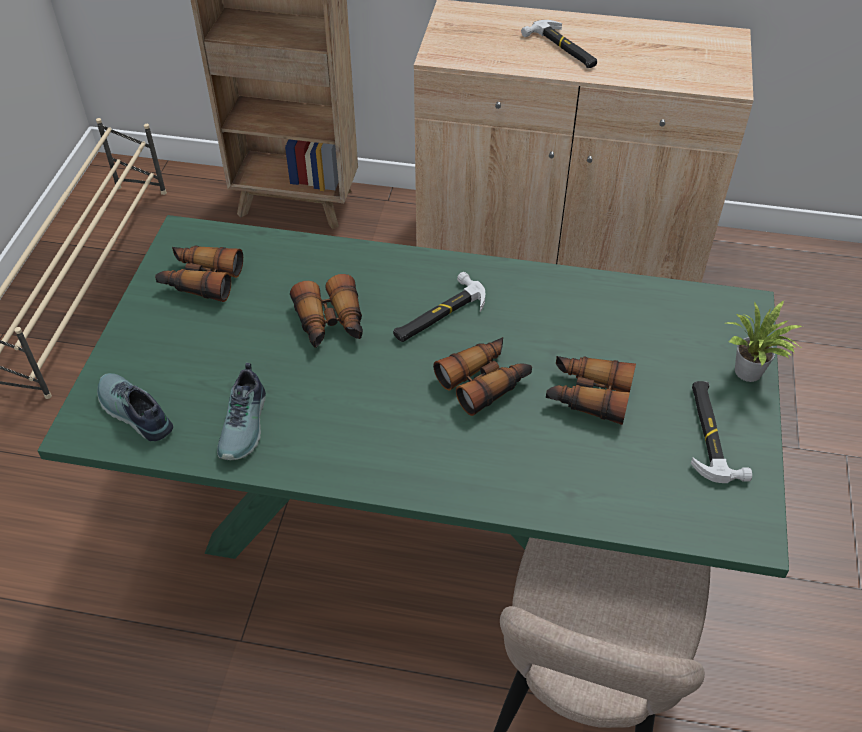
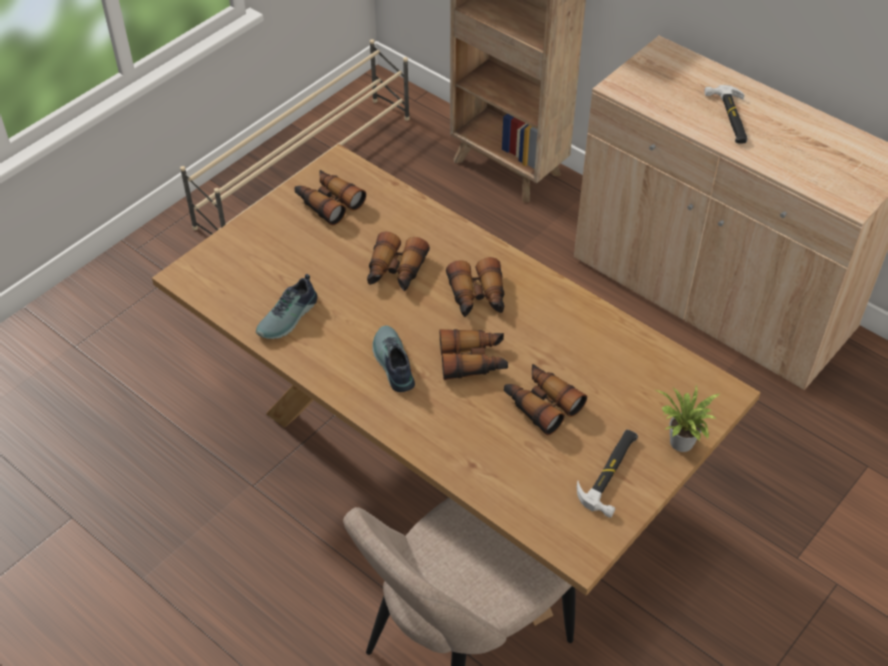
camera: 30 degrees right, 0 degrees up
(133, 413) = (224, 279): shoe -> shoe (392, 363)
(431, 517) = (445, 465): green dining table -> brown dining table
(438, 314) = (477, 298): hammer -> binoculars

